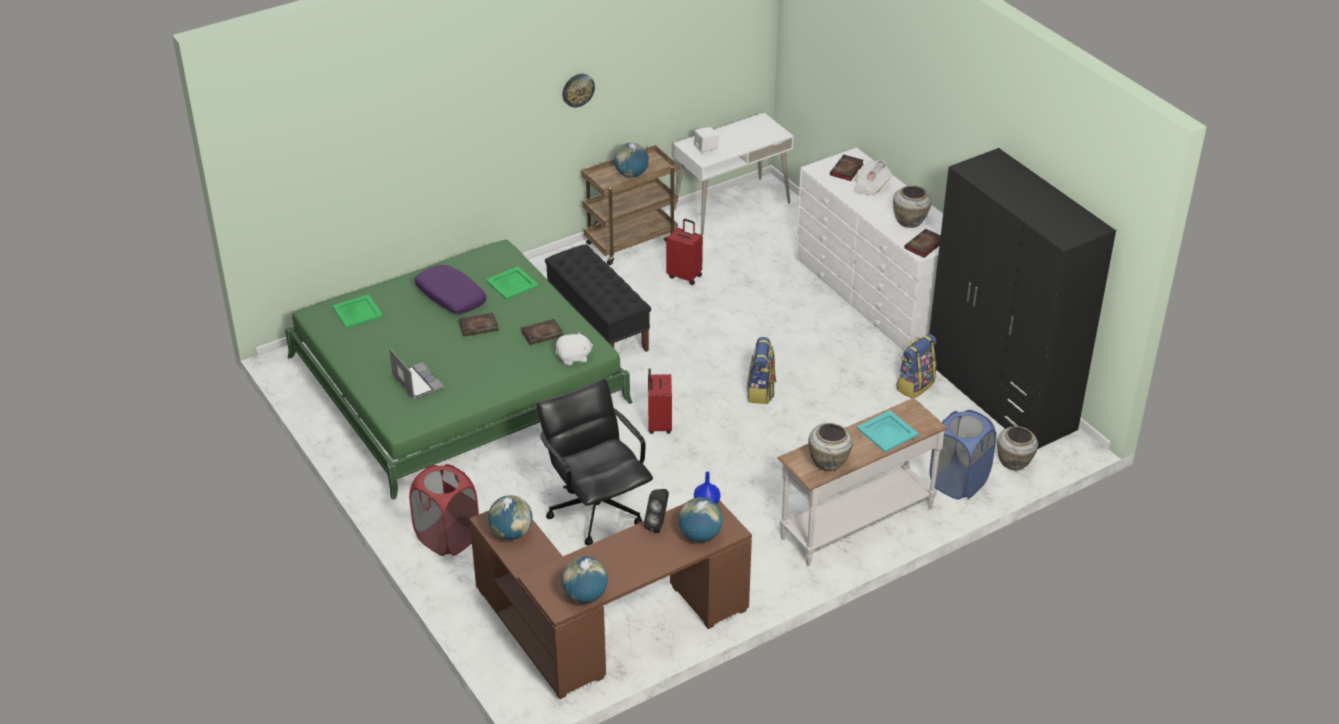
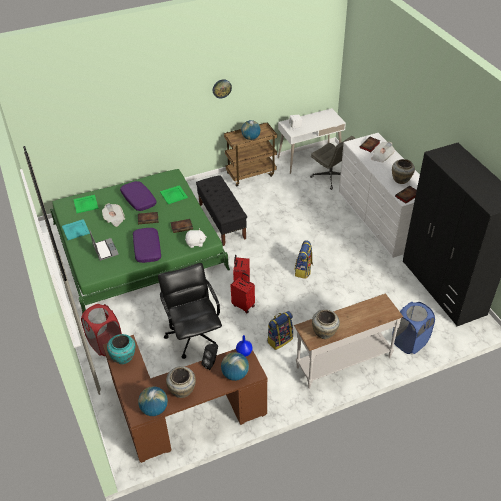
camera: 10 degrees right, 5 degrees up
(417, 332) = (114, 219): none -> newspaper
(491, 374) = (147, 248): none -> purple pillow
(511, 533) = (124, 358): globe -> turquoise vase
(685, 276) = (276, 196): red suitcase -> red suitcase (244, 305)
(776, 236) = (330, 177): none -> grey office chair
(888, 431) = (365, 315): turquoise tray -> turquoise tray (76, 230)
(915, 385) = (393, 276): backpack -> backpack (279, 340)
(1014, 463) = (445, 333): beige vase -> beige vase (182, 391)

